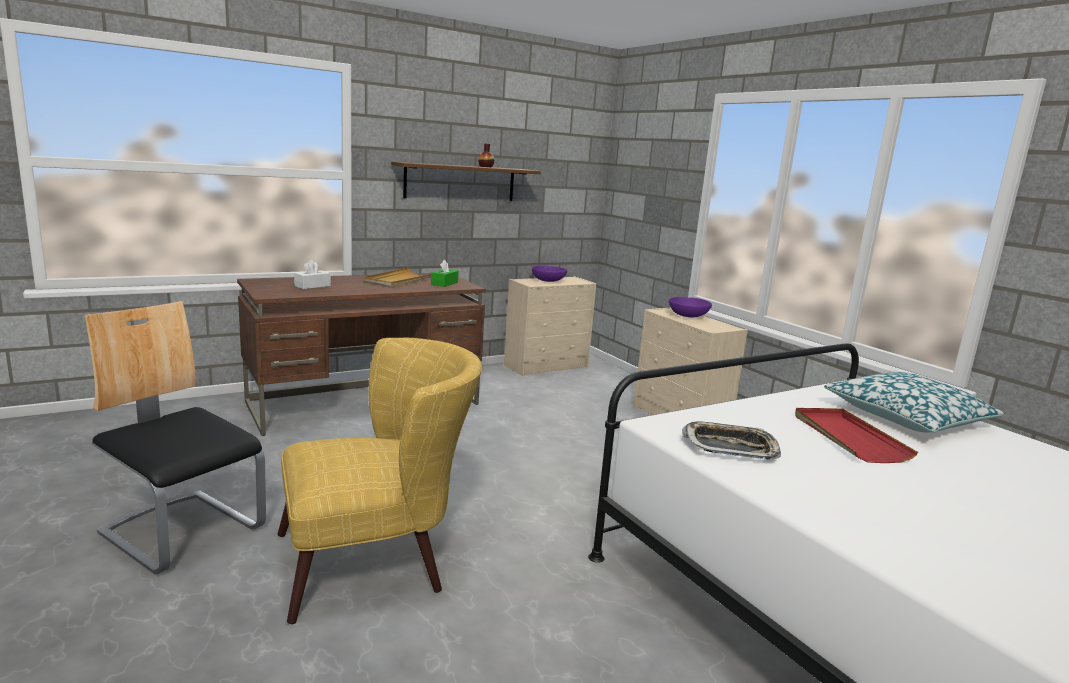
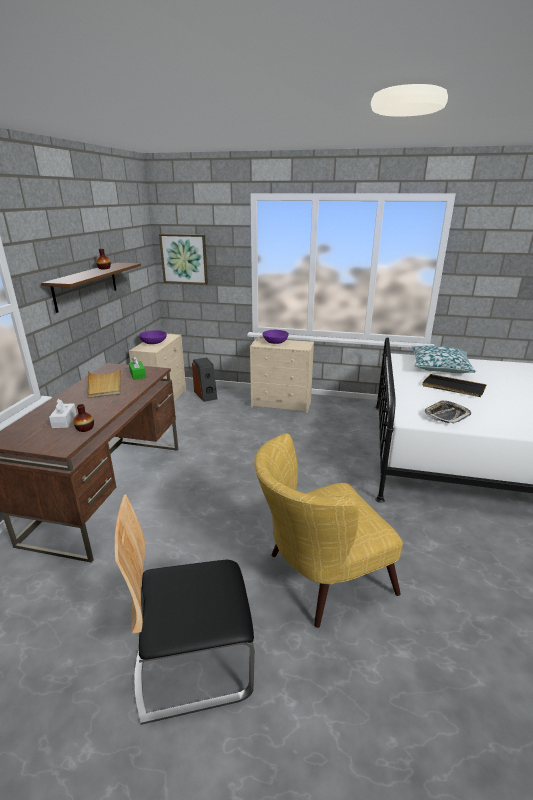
camera: 45 degrees left, 10 degrees up
(310, 293) = (85, 428): none -> vase
(378, 560) = (318, 577): yellow armchair -> yellow armchair turned 135 degrees counterclockwise
(604, 378) = (206, 395): none -> speaker
(633, 185) = (184, 259): none -> picture
(848, 437) = (452, 388): red tray -> black tray

